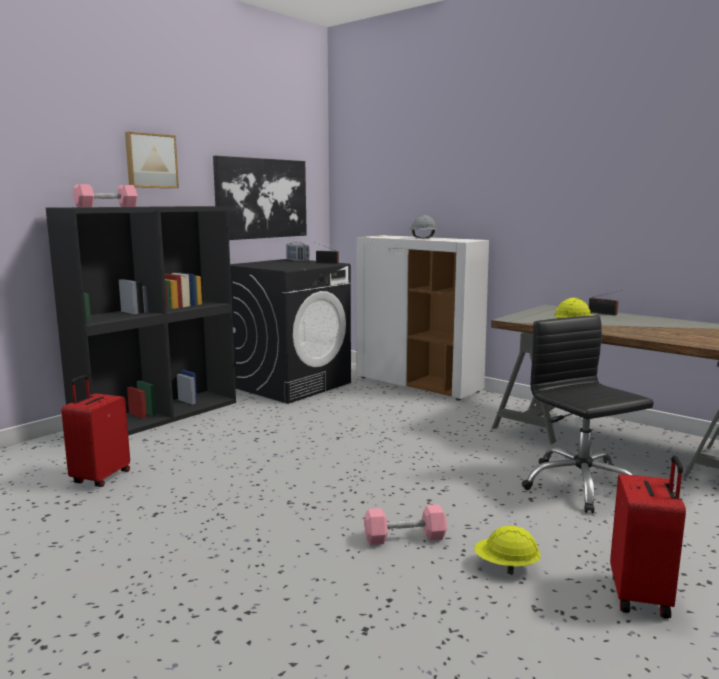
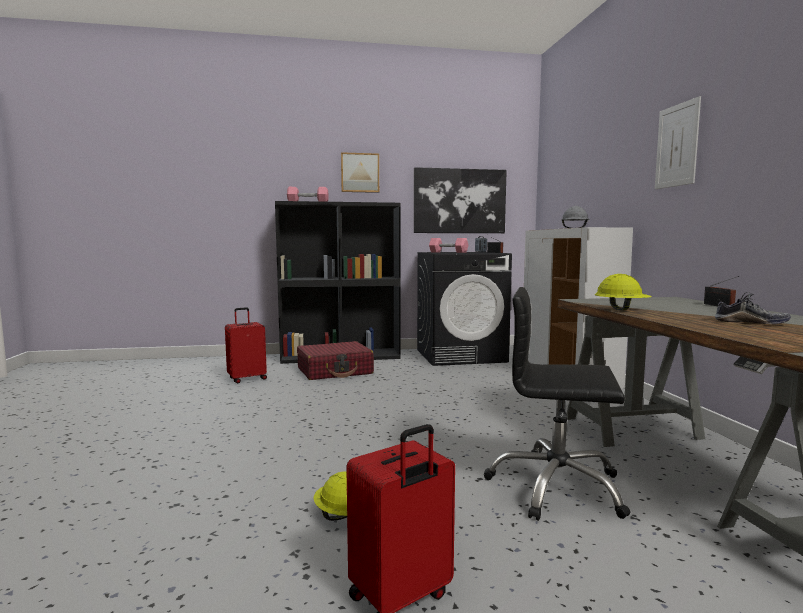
camera: 40 degrees right, 5 degrees down
(195, 437) = (335, 371): none -> red suitcase
(405, 538) = (320, 465): pink dumbbell -> pink dumbbell (448, 252)
(537, 171) = (677, 145): none -> picture
(580, 485) = (556, 487): black office chair -> black office chair turned 90 degrees counterclockwise
(670, 330) = (750, 323): none -> shoe

